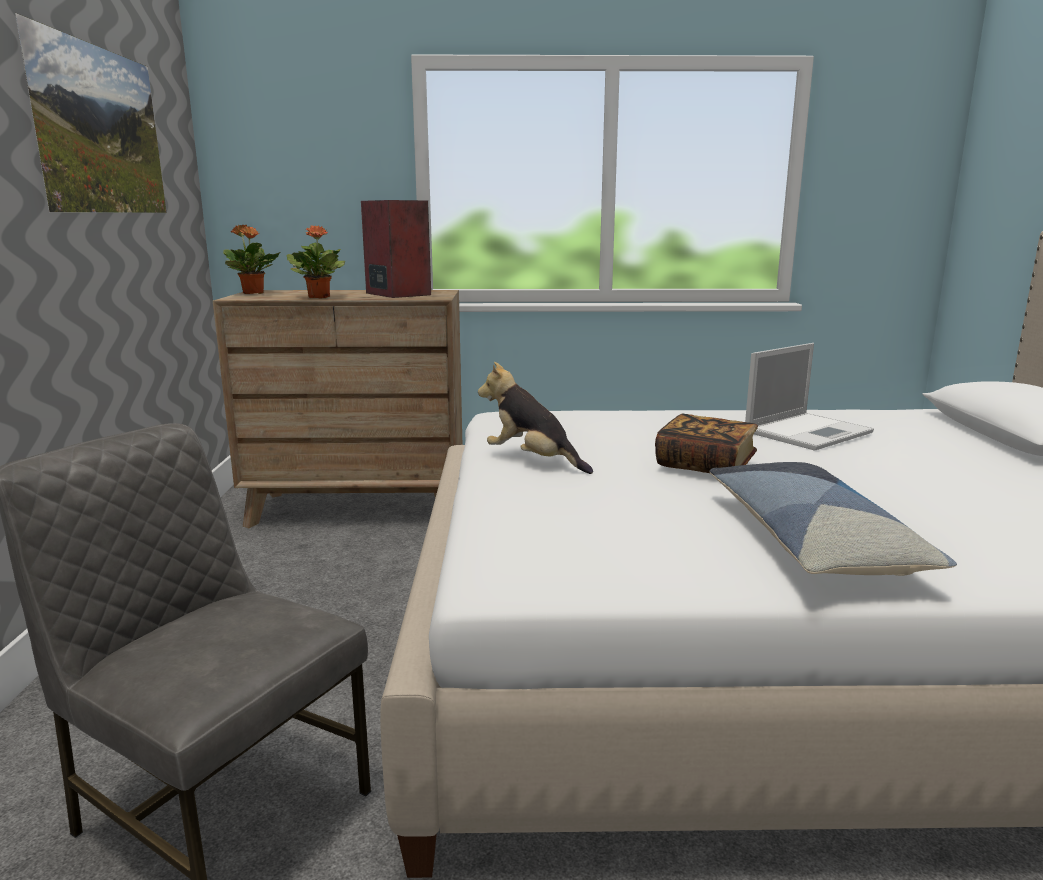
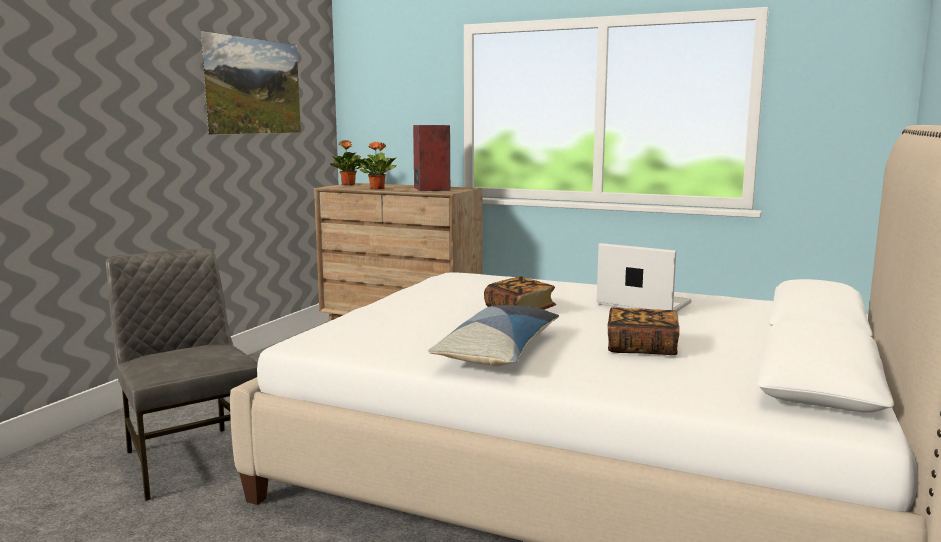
camera: 25 degrees right, 5 degrees down
(532, 461) = (421, 298): plush toy -> none
(809, 432) = (642, 303): laptop -> laptop turned 135 degrees counterclockwise
(947, 500) = (642, 348): none -> book

